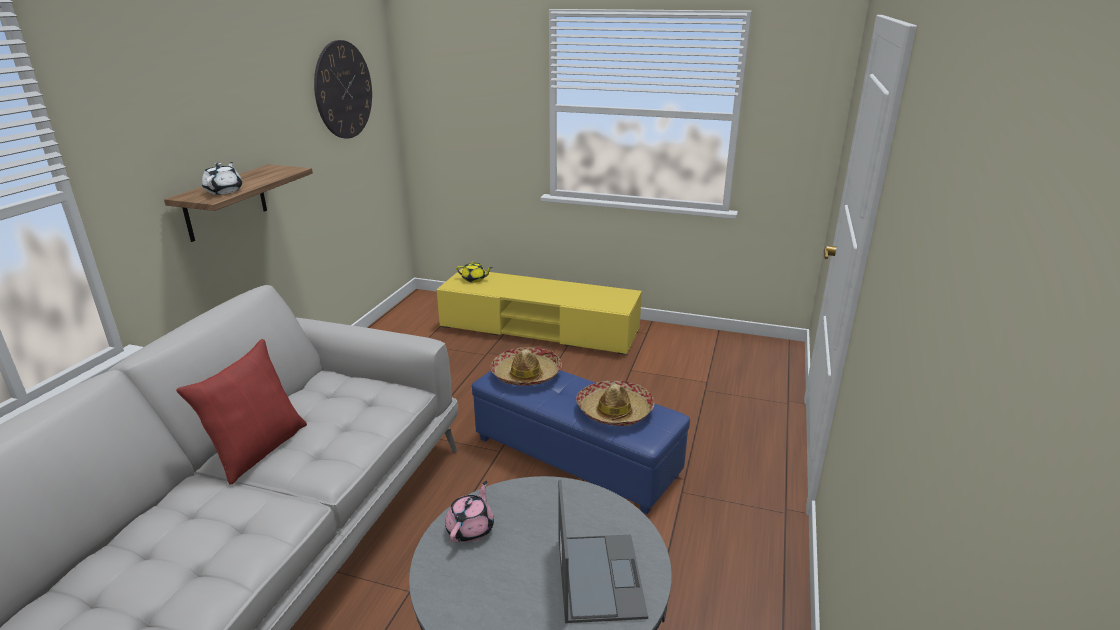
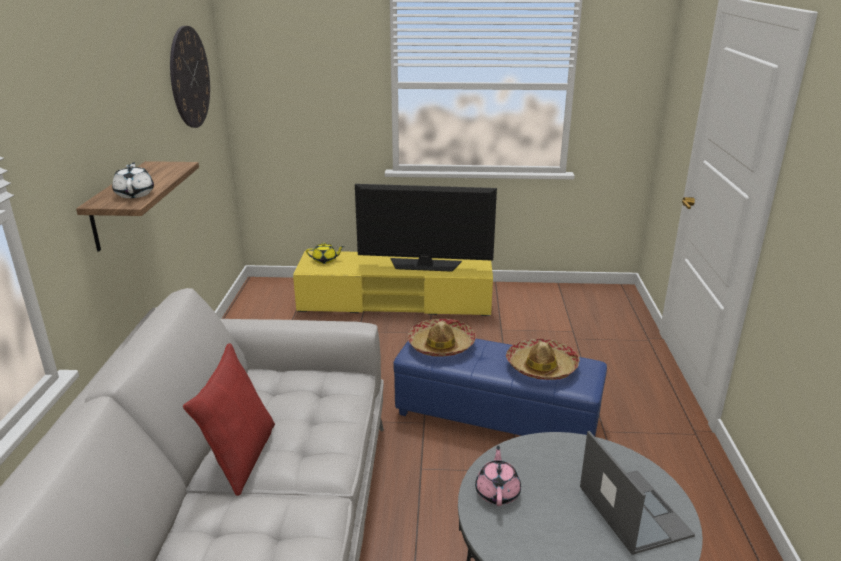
camera: 15 degrees left, 0 degrees up
(567, 294) = (425, 265): none -> television

